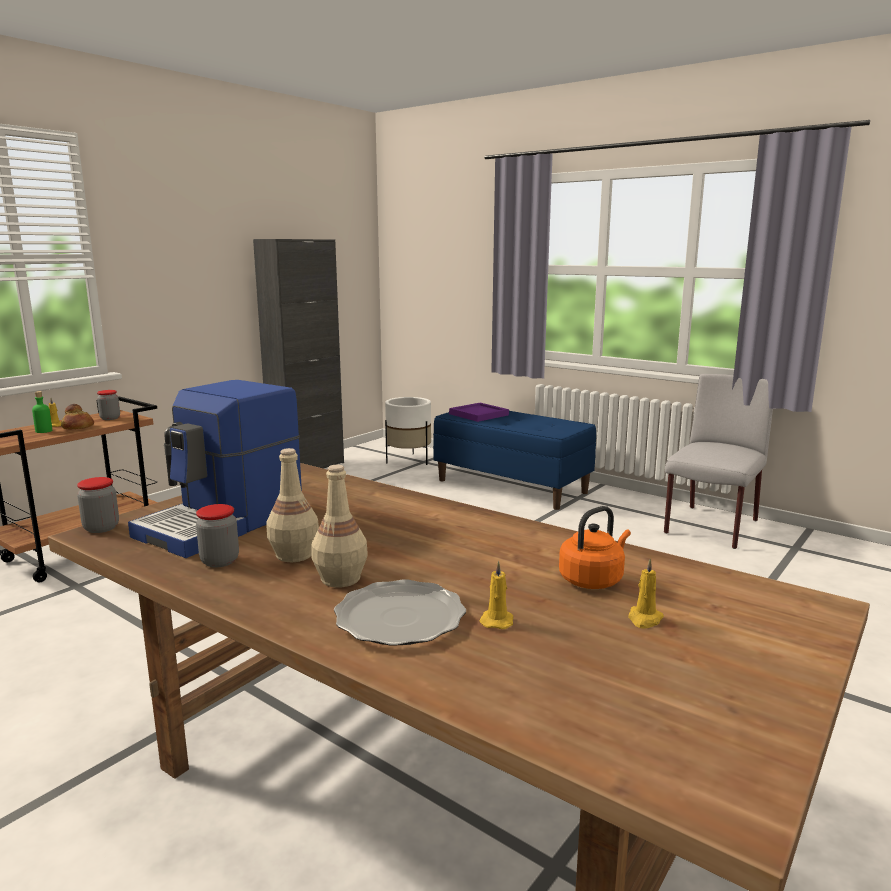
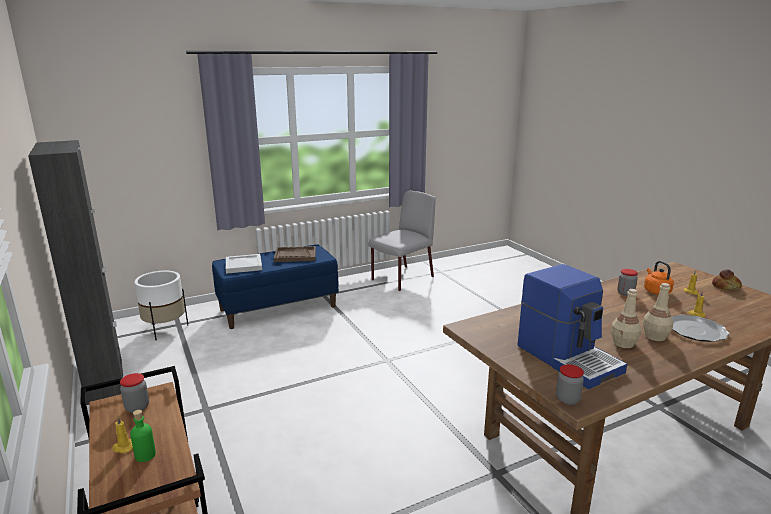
camera: 65 degrees left, 5 degrees up
(78, 427) = (158, 430): bread -> bread (726, 287)
(220, 561) = (630, 363): jar -> jar (625, 293)
(479, 414) = (244, 265): purple tray -> white tray
(539, 423) = (295, 255): none -> brown tray
(711, 527) = (402, 279): grey chair -> grey chair turned 75 degrees clockwise

